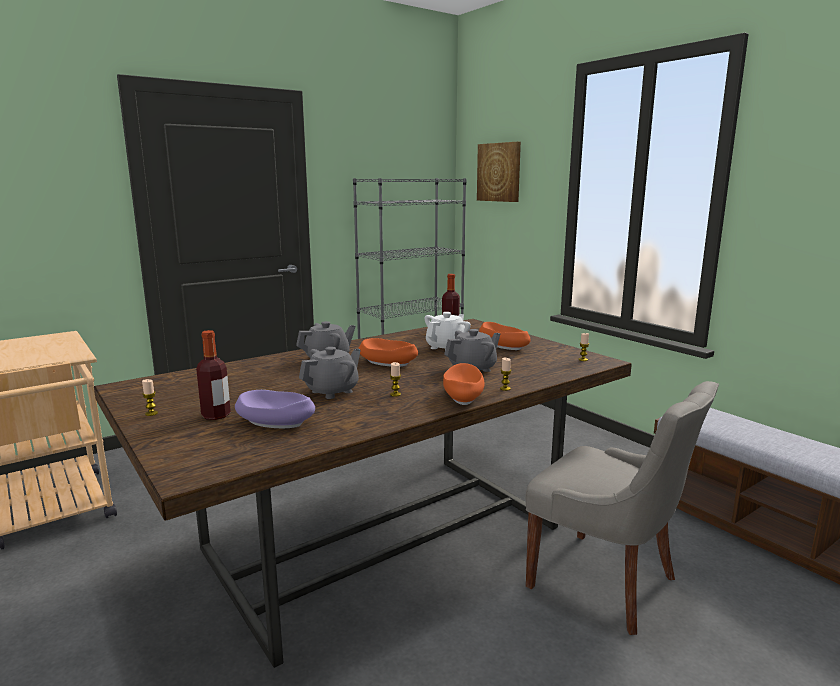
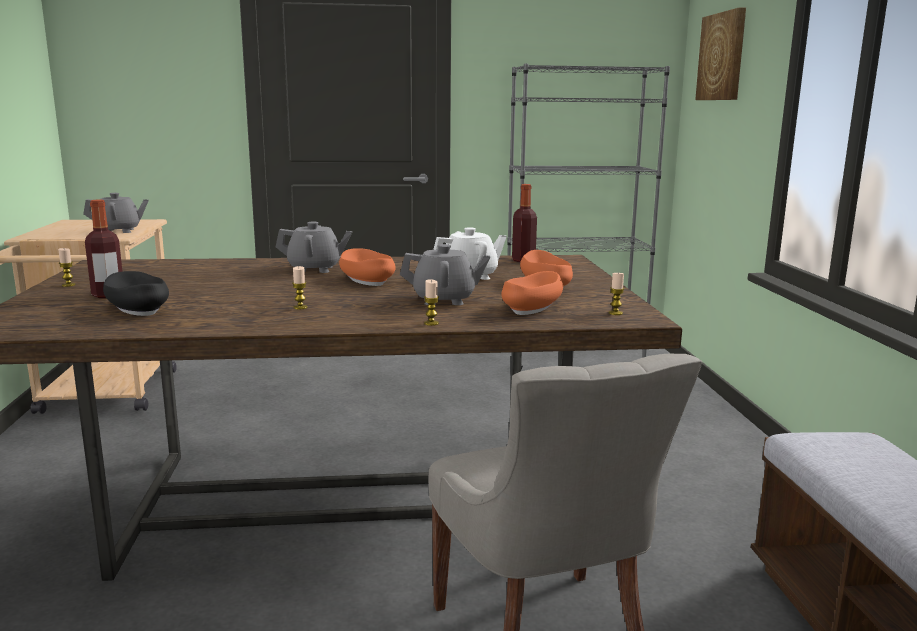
camera: 30 degrees right, 0 degrees up
(276, 422) = (138, 309): purple bowl -> black bowl
(332, 391) = (249, 295): grey teapot -> grey teapot (119, 231)
(463, 396) = (365, 321): orange bowl -> orange bowl (532, 308)

